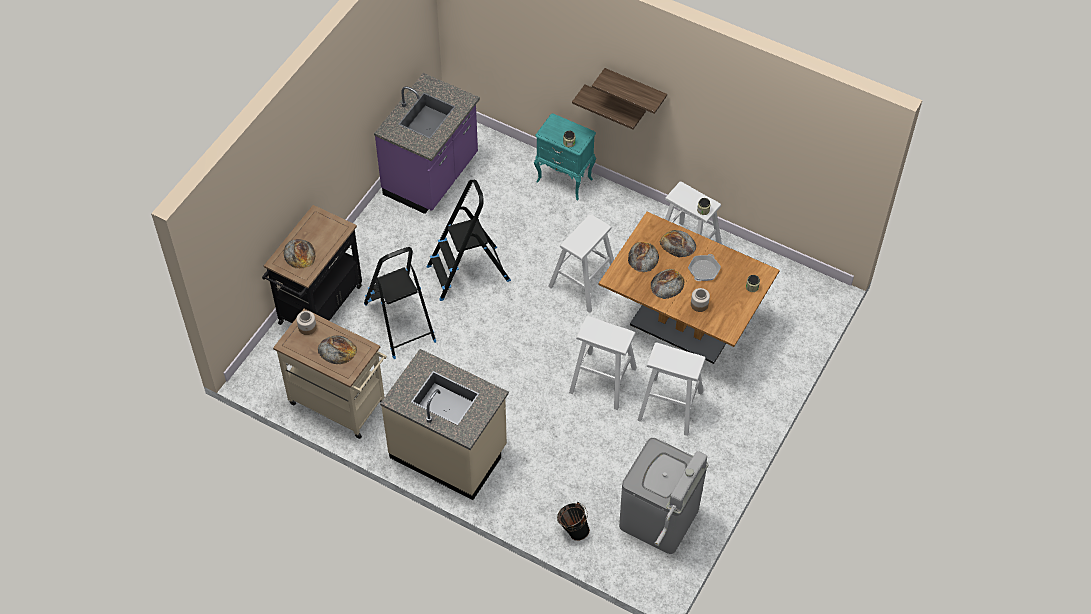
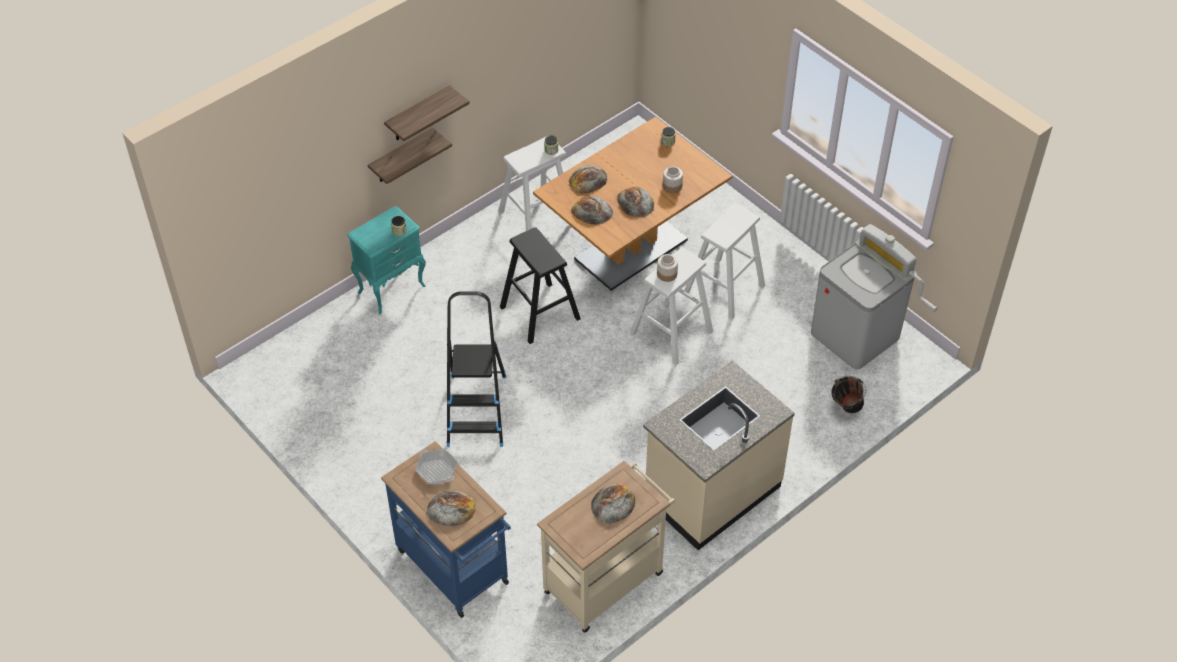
camera: 70 degrees left, 5 degrees down
(307, 327) = (568, 526): jar -> jar (667, 274)
(319, 307) = (455, 569): black cart -> blue cart
(399, 321) = (513, 493): black step ladder -> none
(432, 177) = (318, 407): purple counter -> none
(583, 283) = (539, 313): white stool -> black stool
(704, 270) = (630, 170): frying pan -> frying pan (437, 469)

